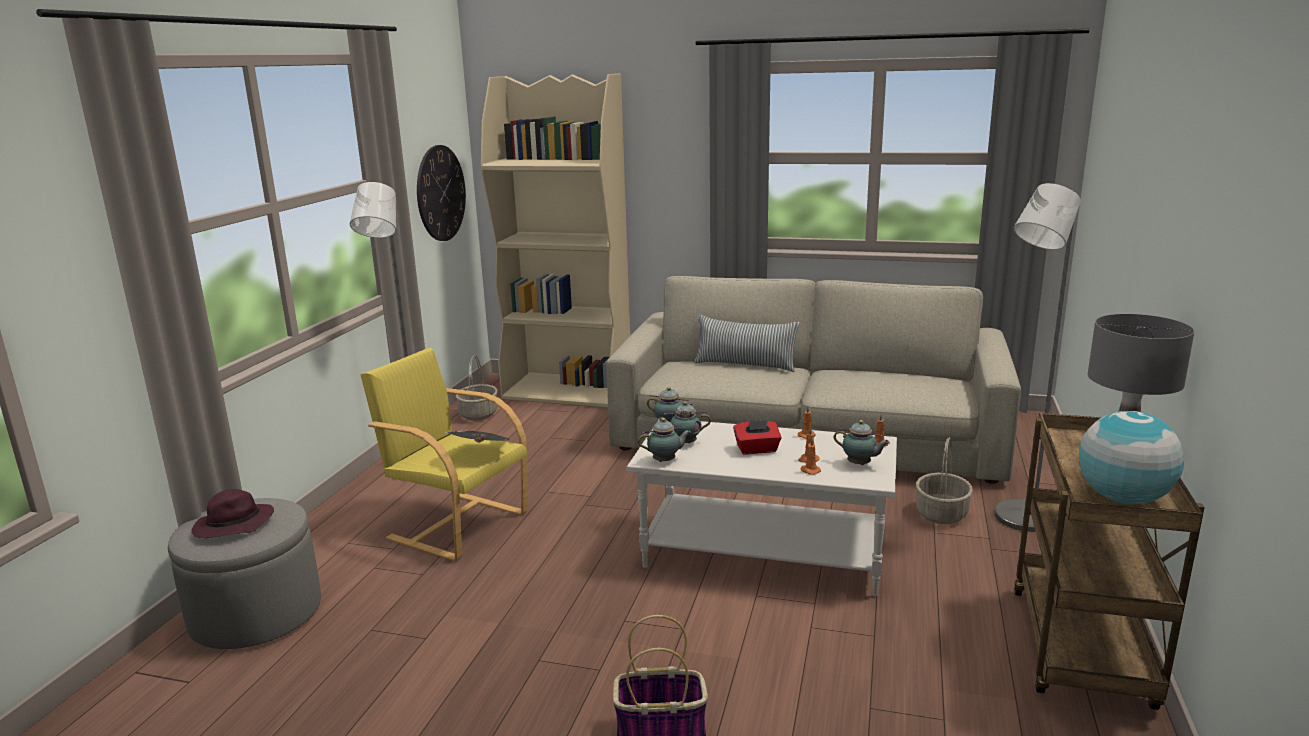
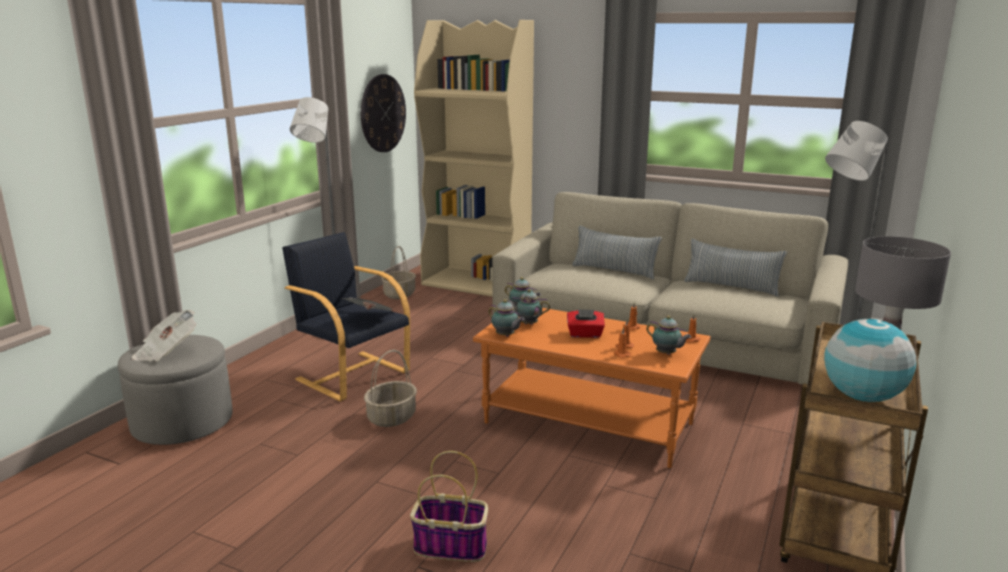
camera: 10 degrees right, 0 degrees up
(233, 526) = (166, 352): purple hat -> newspaper
(457, 524) = (352, 375): yellow armchair -> black armchair
(666, 461) = (506, 336): teapot -> teapot turned 45 degrees clockwise
(765, 552) = (589, 423): white coffee table -> orange coffee table
(883, 373) = (731, 287): none -> pillow
(942, 514) = (756, 409): basket -> basket (391, 418)

